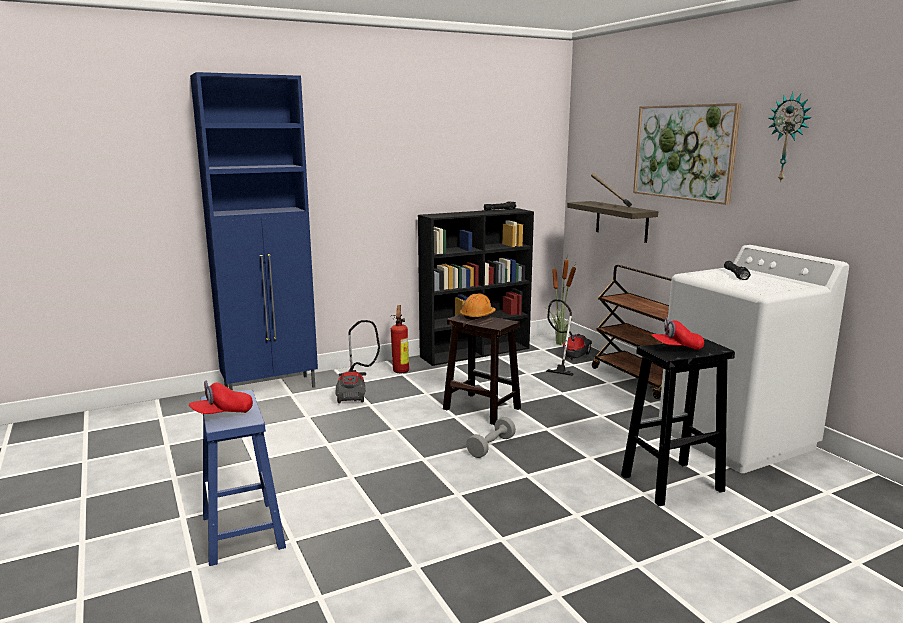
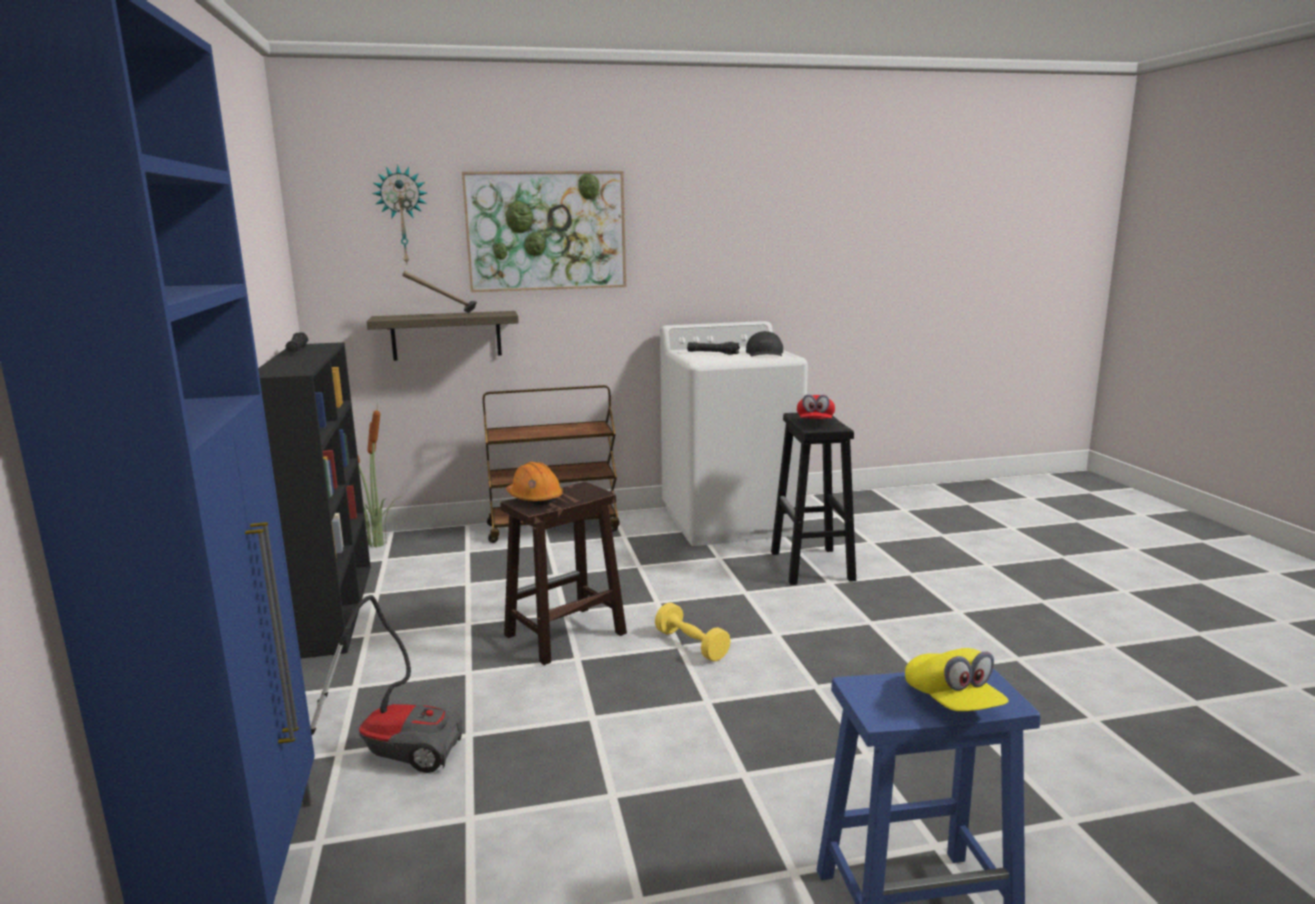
camera: 75 degrees left, 0 degrees up
(222, 414) = (953, 702): red cap -> yellow cap
(401, 370) = (333, 686): fire extinguisher -> none
(491, 446) = (691, 645): grey dumbbell -> yellow dumbbell
(569, 359) = (443, 550): vacuum cleaner -> none
(764, 286) = (765, 353): none -> black cap
(789, 138) = (686, 209): wall clock -> wall clock (402, 215)

